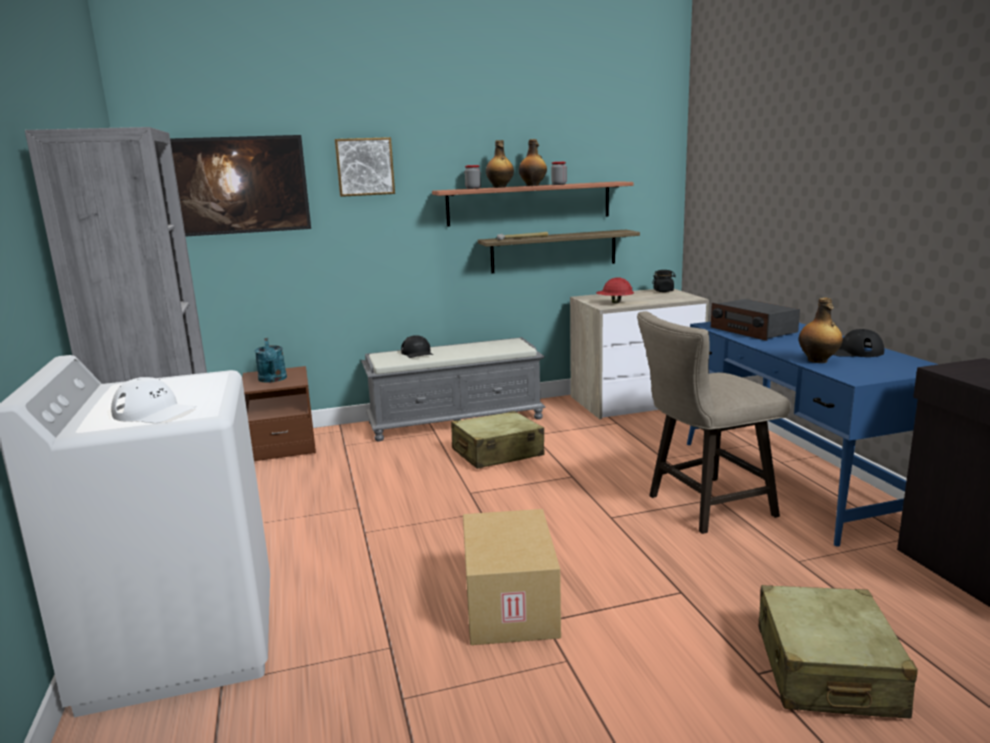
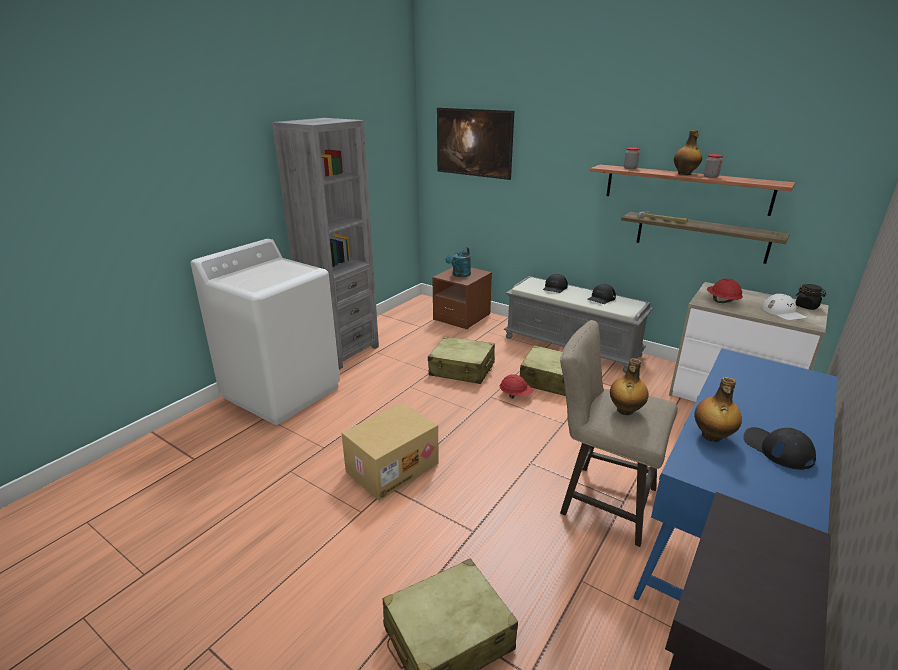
camera: 50 degrees right, 10 degrees up
(154, 412) = (250, 281): white cap -> white cap (783, 312)
(365, 167) = (553, 139): picture -> none
(390, 487) = (462, 369): none -> beige suitcase
(479, 347) = (601, 298): none -> black cap
(490, 479) = (515, 395): none -> red hard hat
(500, 187) = (651, 171): bottle -> bottle (625, 411)
(753, 330) = (755, 380): radio -> none

